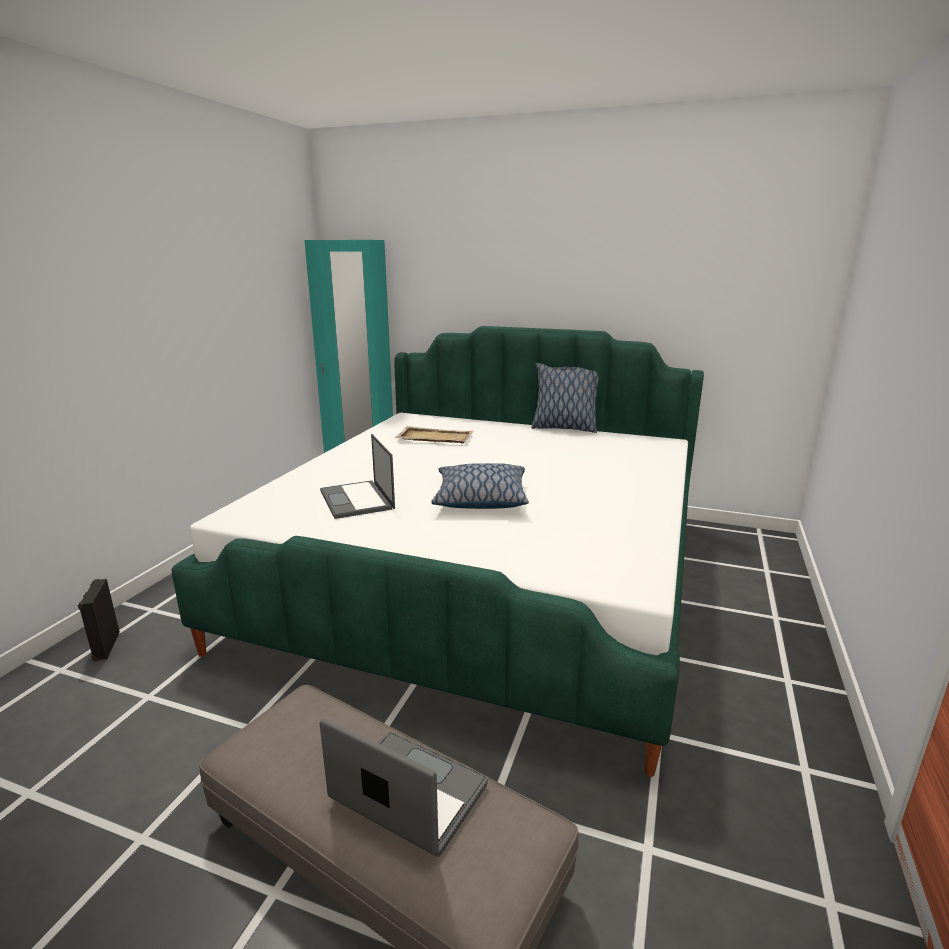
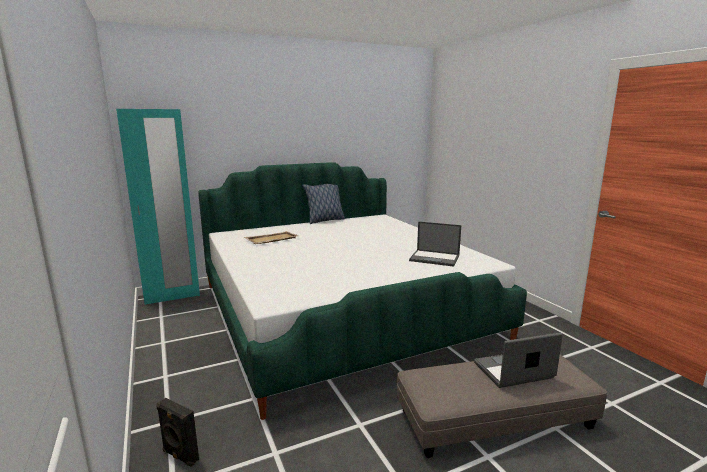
camera: 45 degrees left, 5 degrees down
(357, 500) = (316, 275): laptop -> laptop (435, 258)
(480, 499) = (369, 256): pillow -> none

